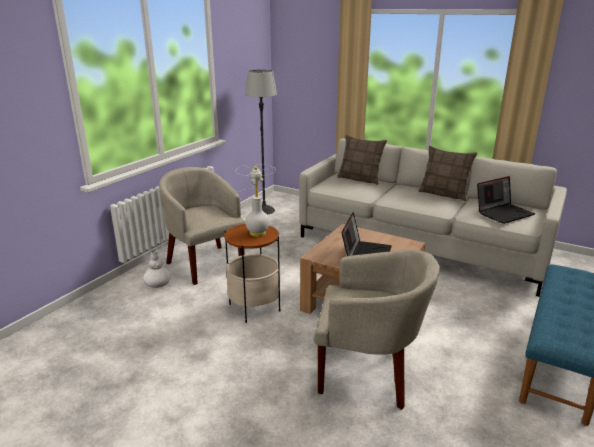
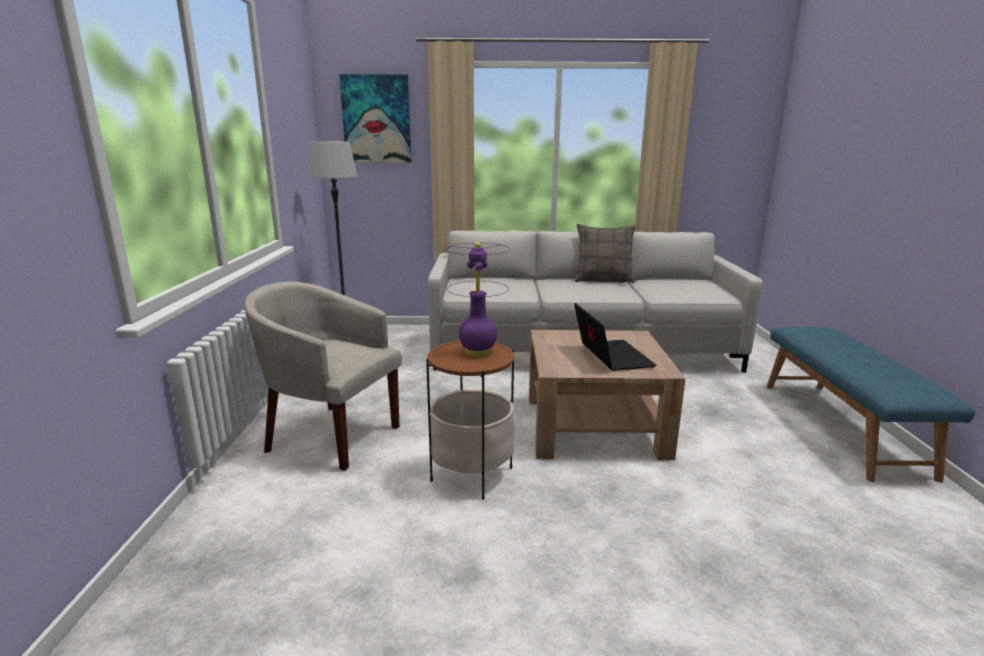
camera: 30 degrees left, 5 degrees down
(157, 283) = (277, 486): white vase -> none
(257, 233) = (477, 352): white table lamp -> purple table lamp
(307, 50) = (376, 119): none -> picture
(360, 179) = (492, 279): pillow -> none
(368, 373) = (705, 507): beige armchair -> none
(503, 213) = (686, 287): laptop -> none

